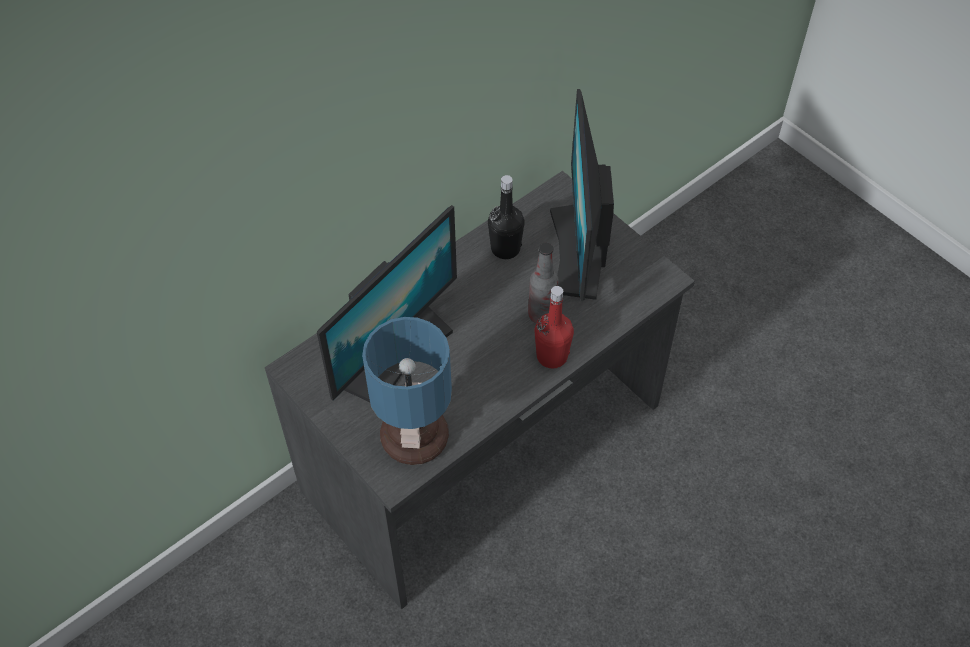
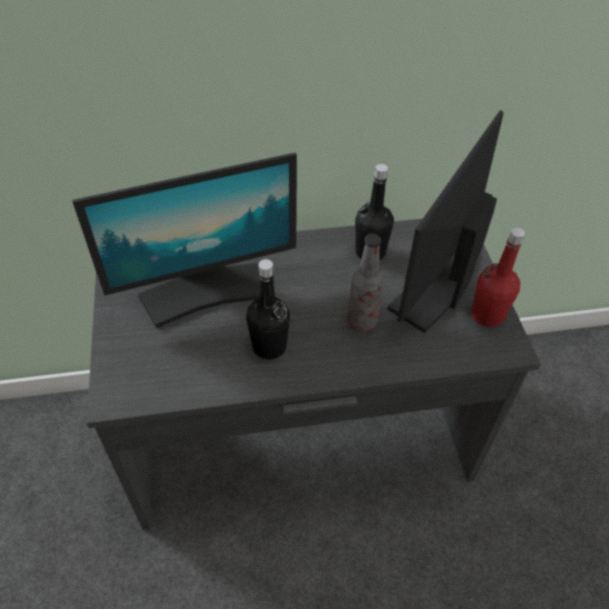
camera: 30 degrees right, 5 degrees down
(413, 436) = (162, 368): table lamp -> none
(484, 373) = (269, 346): none -> black bottle
(552, 356) = (344, 363): red bottle -> red bottle (487, 315)

